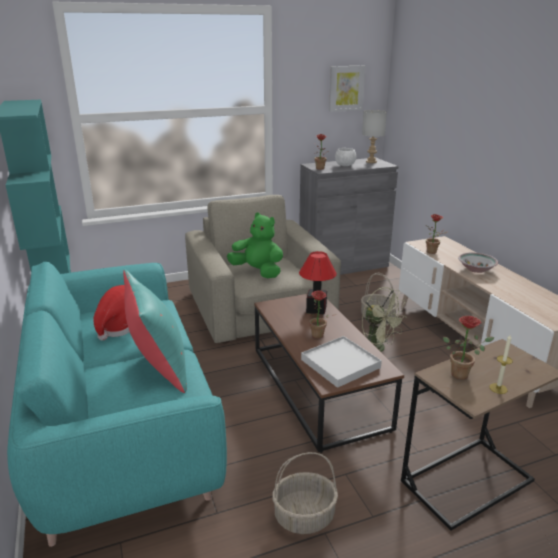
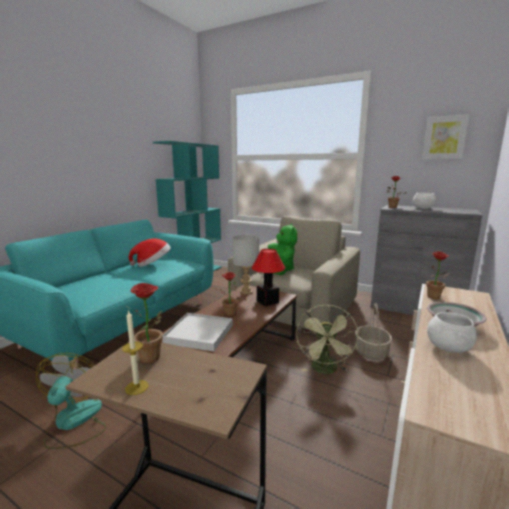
camera: 50 degrees right, 10 degrees down
(158, 366) = (119, 283): turquoise pillow -> none
(304, 517) = (73, 423): basket -> fan
(371, 162) = (460, 210): grey table lamp -> grey table lamp (245, 292)
(501, 285) = (449, 348): none -> white bowl

